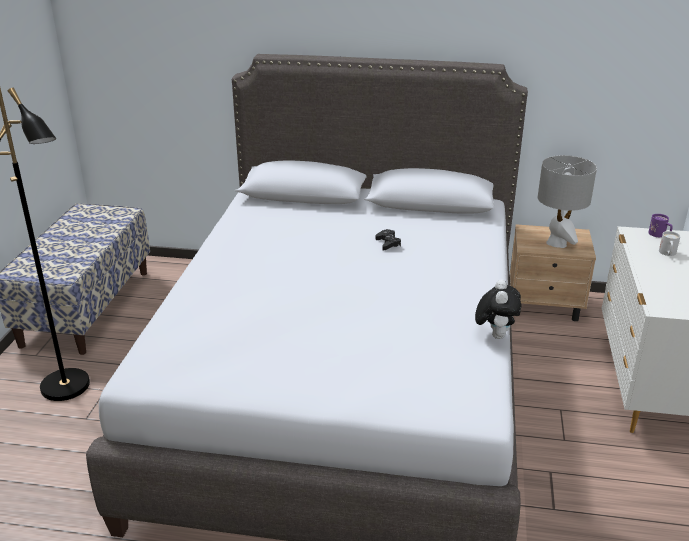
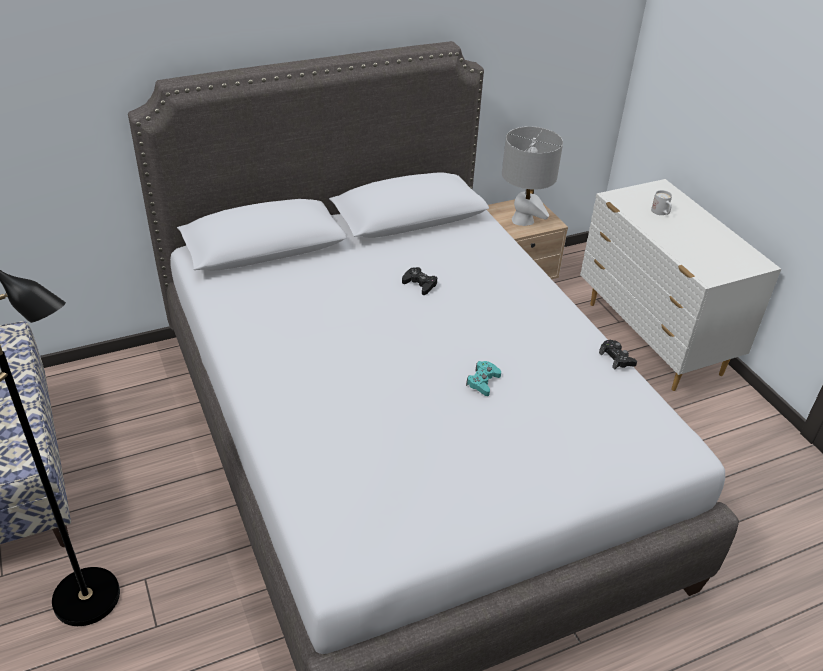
camera: 35 degrees left, 10 degrees up
(363, 313) = (483, 382): none -> turquoise game controller
(495, 334) = (616, 358): plush toy -> black game controller
(659, 235) = (637, 193): purple mug -> none

